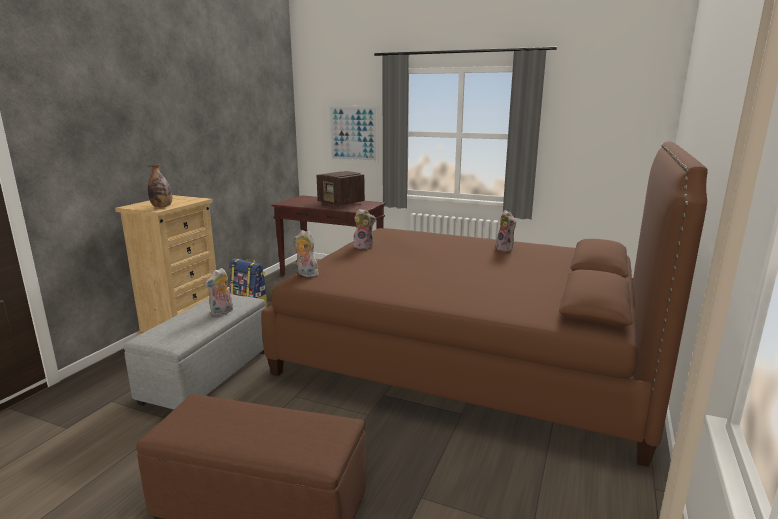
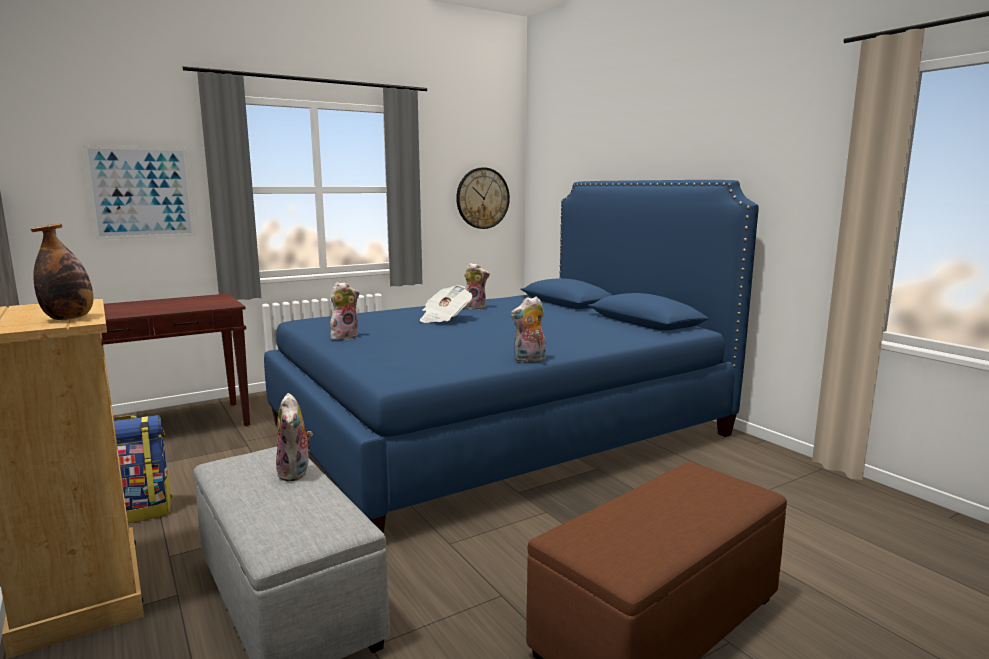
camera: 55 degrees left, 5 degrees down
(306, 274) = (383, 373): plush toy -> plush toy (529, 360)
(341, 203) = (169, 304): radio -> none
(449, 251) = (444, 318): none -> newspaper
(470, 353) = (499, 429): brown bed -> blue bed
(615, 148) = (482, 198): none -> wall clock

